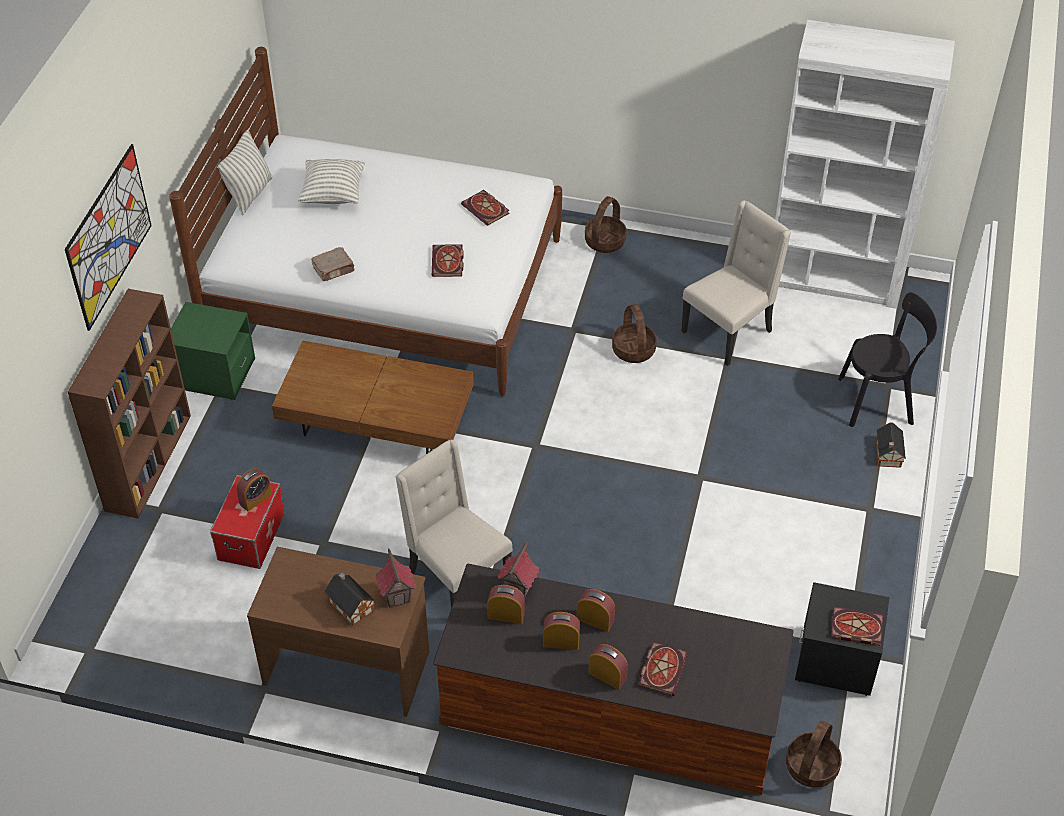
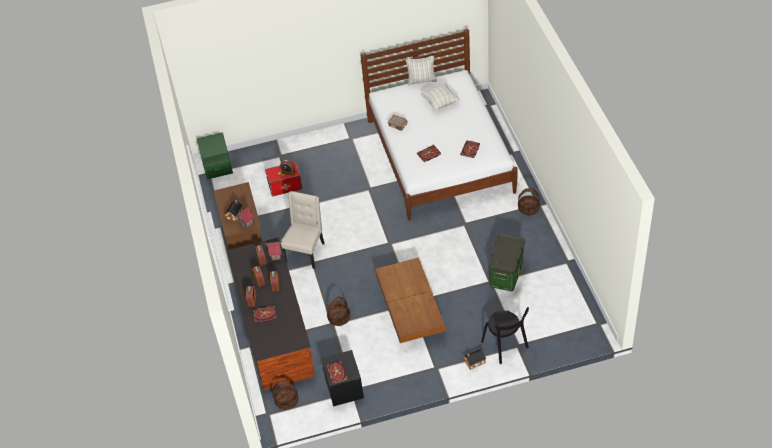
camera: 65 degrees right, 0 degrees up
(109, 236) = (311, 47): picture -> none
(148, 461) = (300, 140): brown bookcase -> none
(214, 374) = (355, 133): green nightstand -> green nightstand (217, 166)
(377, 421) = (366, 190): brown coffee table -> brown coffee table (411, 311)
(633, 350) = (468, 248): basket -> basket (339, 318)
(729, 331) = (506, 275): beige chair -> storage box
(835, 278) = (575, 298): white bookcase -> none

